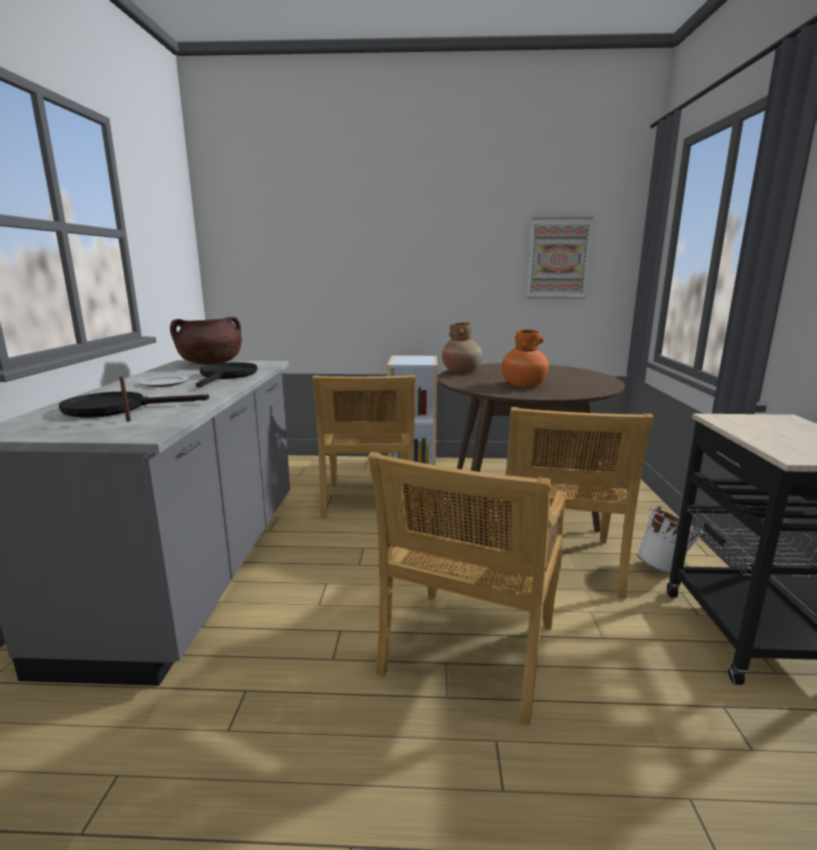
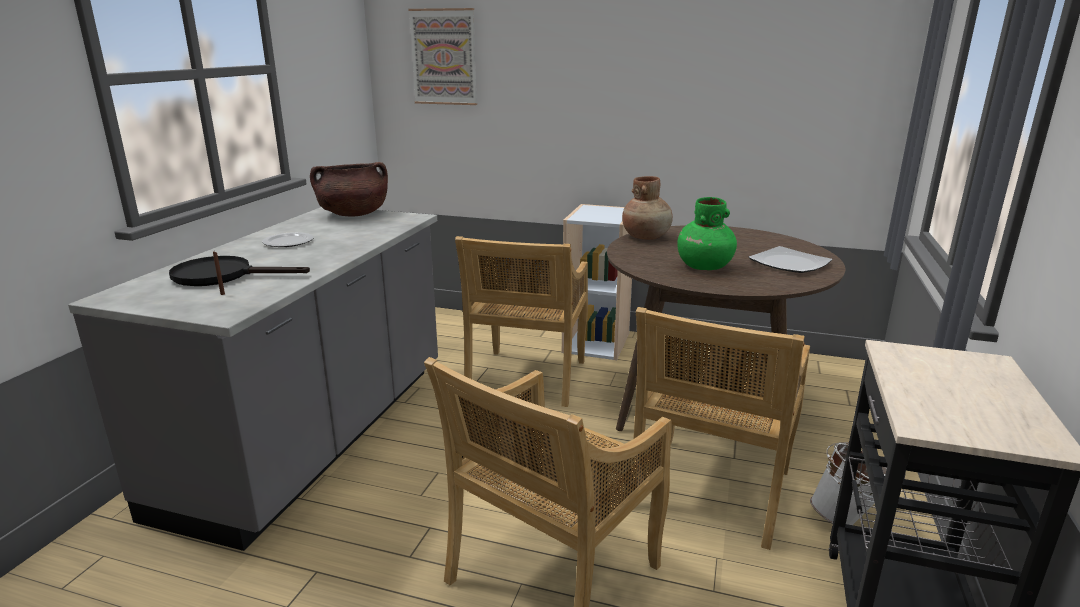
camera: 15 degrees right, 5 degrees up
(226, 376) = (355, 236): black frying pan -> none
(523, 385) = (704, 266): orange vase -> green vase
(558, 258) = (804, 89): picture -> picture (444, 57)
(581, 380) = (790, 263): none -> plate

